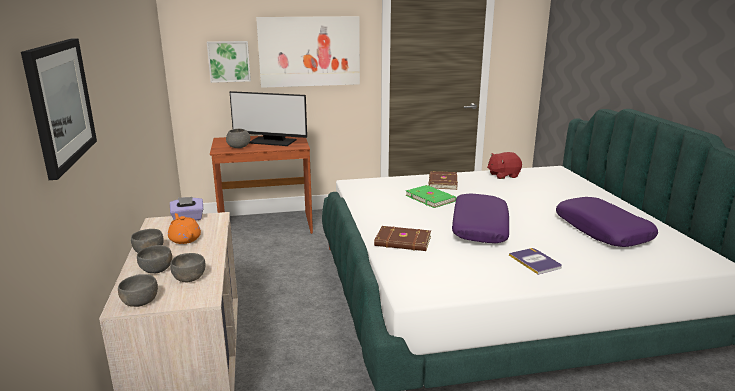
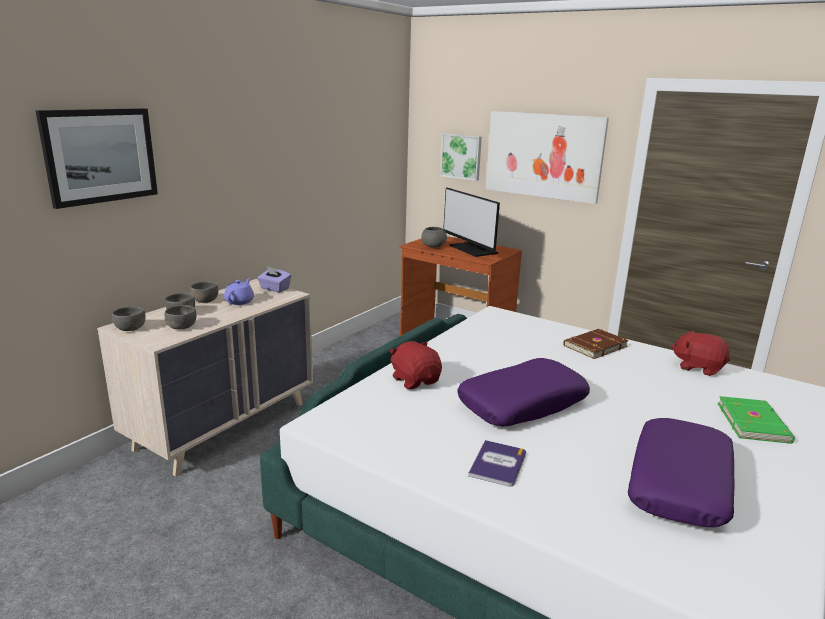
camera: 45 degrees right, 0 degrees up
(185, 239) = (240, 301): orange teapot -> purple teapot
(403, 242) = (415, 380): brown book -> red plush toy
(430, 198) = (541, 355): green book -> green book (754, 422)

